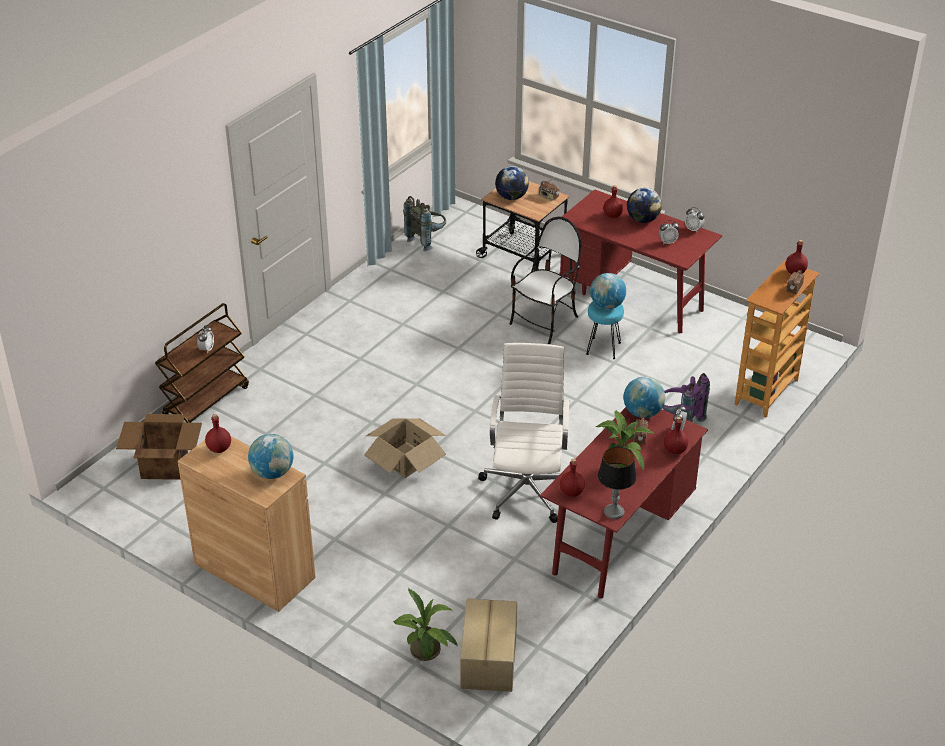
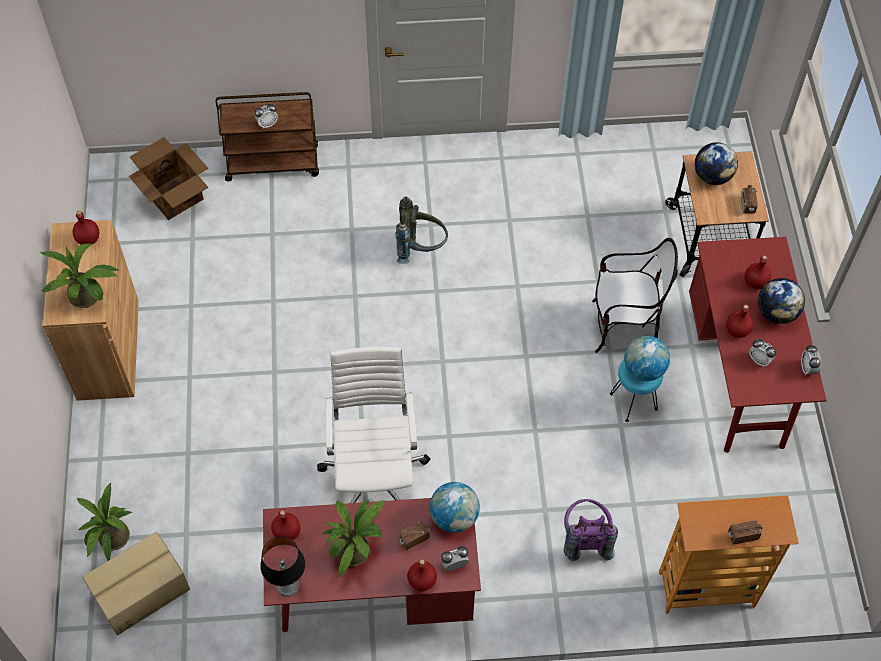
camera: 50 degrees right, 20 degrees up
(272, 473) = (88, 297): globe -> potted plant
(405, 459) = (330, 355): cardboard box -> none
(427, 240) = (650, 148): grey backpack -> grey backpack (420, 248)
(528, 489) = (375, 476): white office chair -> white office chair turned 60 degrees counterclockwise
(795, 272) = (775, 519): red bottle -> red bottle (737, 331)

